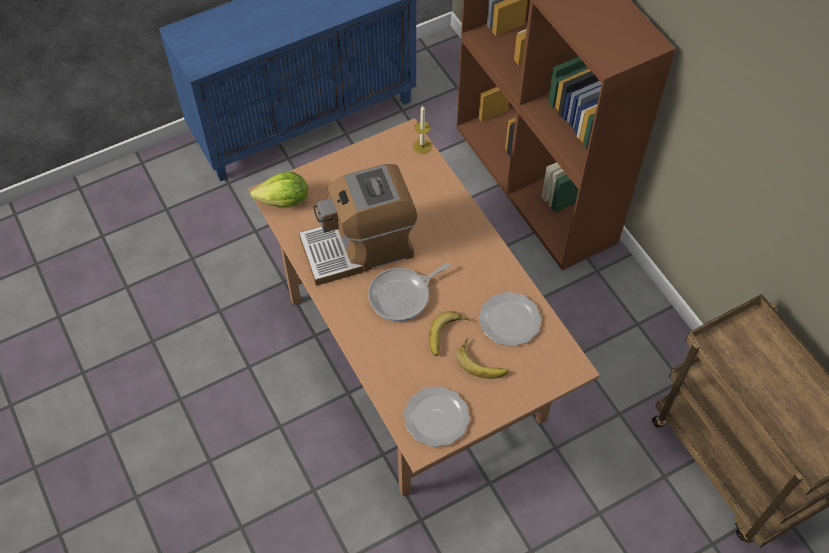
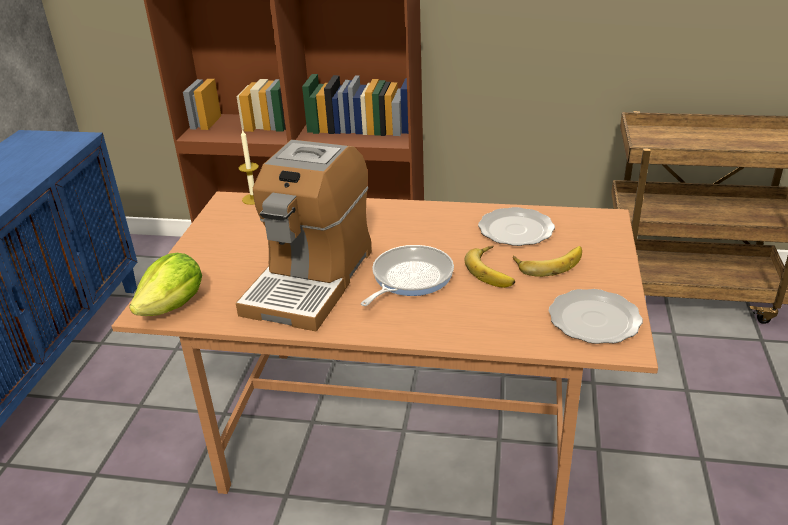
camera: 50 degrees left, 25 degrees down
(402, 296) = (409, 278): frying pan -> frying pan turned 150 degrees counterclockwise

